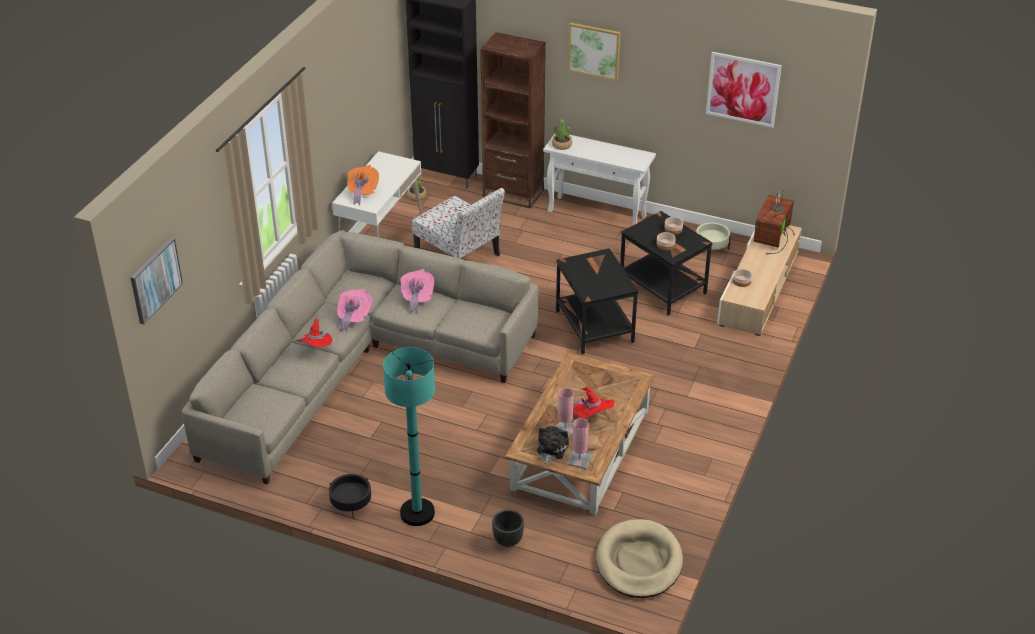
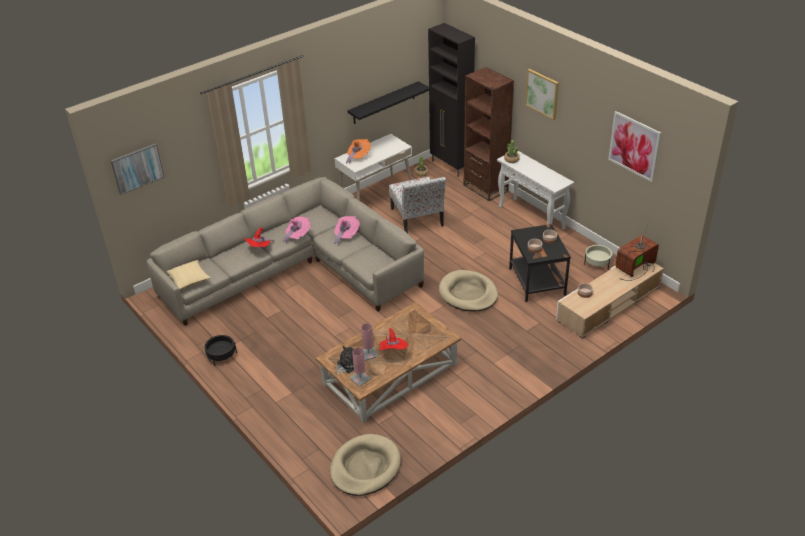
camera: 30 degrees right, 0 degrees up
(256, 419) = (189, 280): none -> pillow
(368, 111) = (384, 103): none -> black shelf
(417, 513) = (254, 377): turquoise floor lamp -> none
(507, 541) = (293, 417): black planter -> none
(595, 327) = (468, 293): black side table -> beige dog bed

